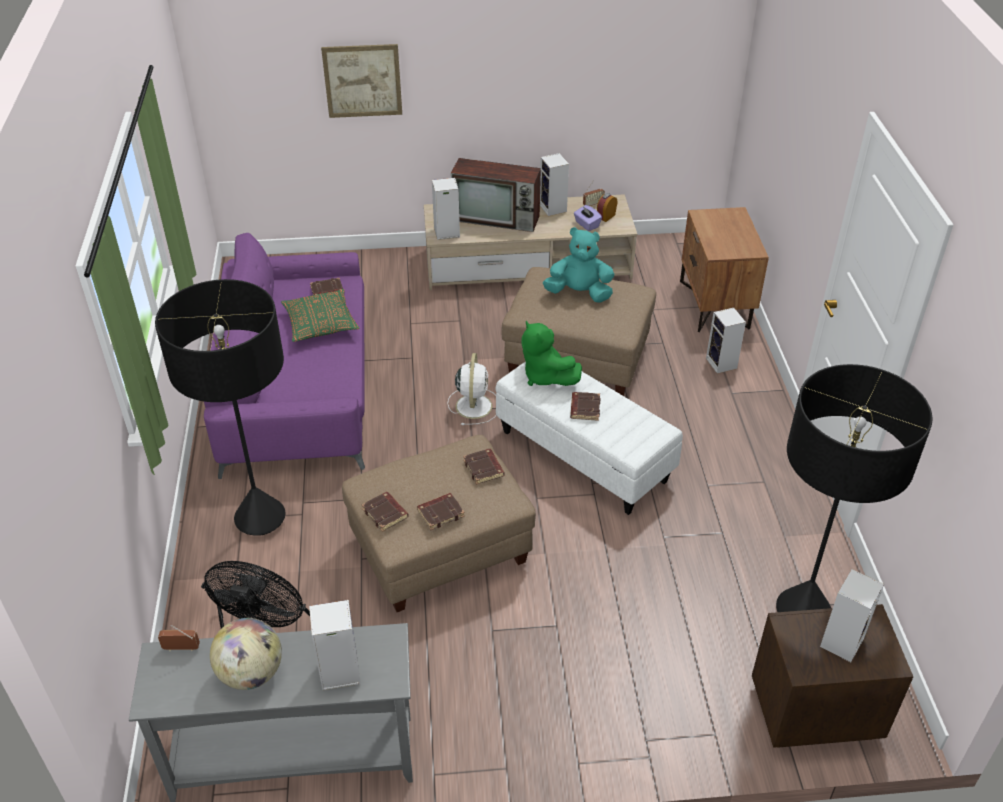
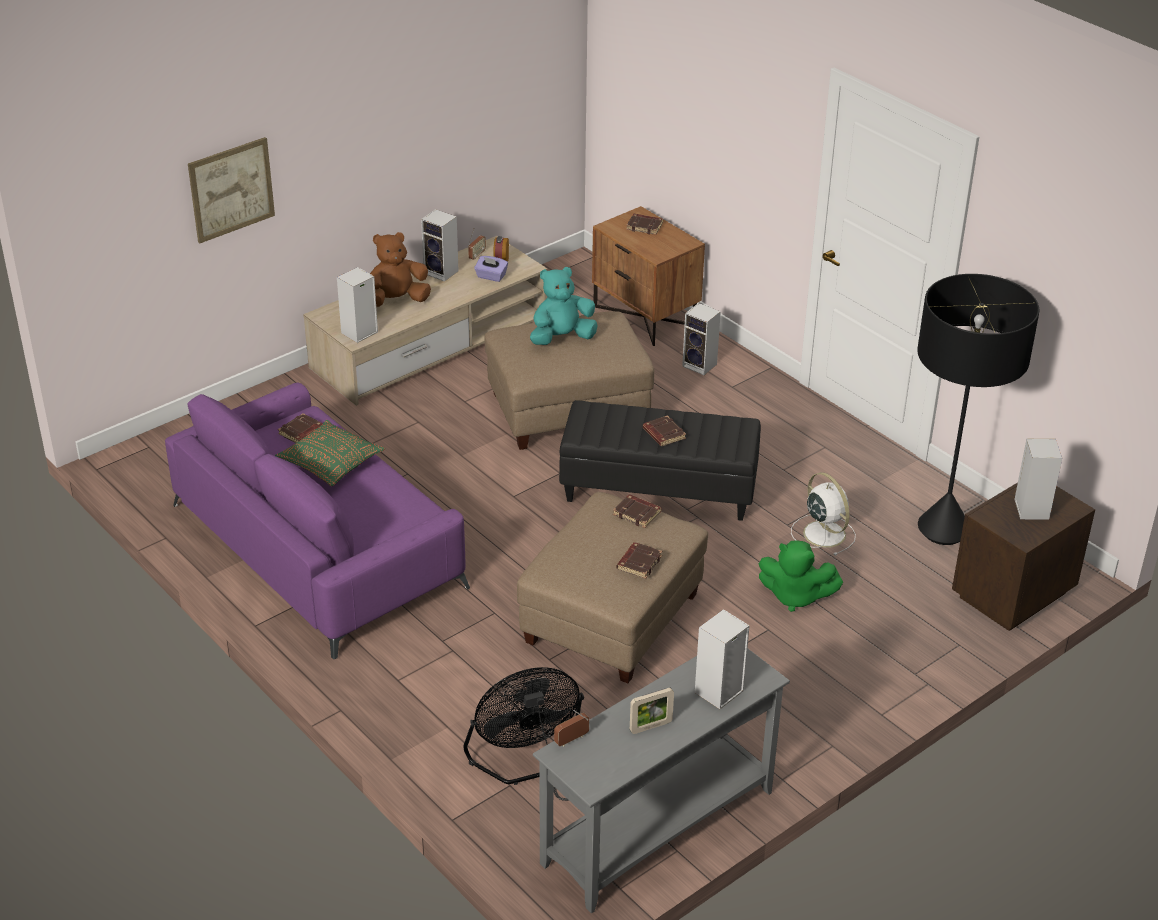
camera: 35 degrees left, 5 degrees down
(251, 673) = (651, 726): globe -> picture frame
(260, 520) = (418, 673): black floor lamp -> none
(386, 513) = (591, 584): brown book -> brown book (645, 226)
(474, 405) = (514, 490): white fan -> white fan (823, 533)
(498, 218) = (396, 301): television -> brown plush toy
(545, 376) = (601, 422): green plush toy -> green plush toy (795, 596)
(582, 457) = (658, 492): white ottoman -> black ottoman

